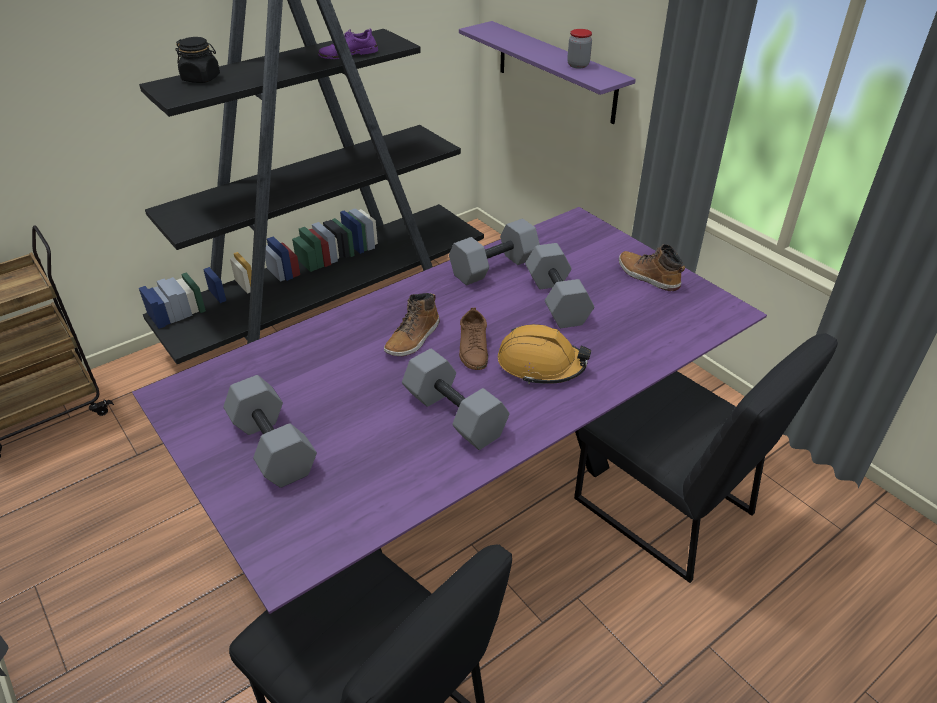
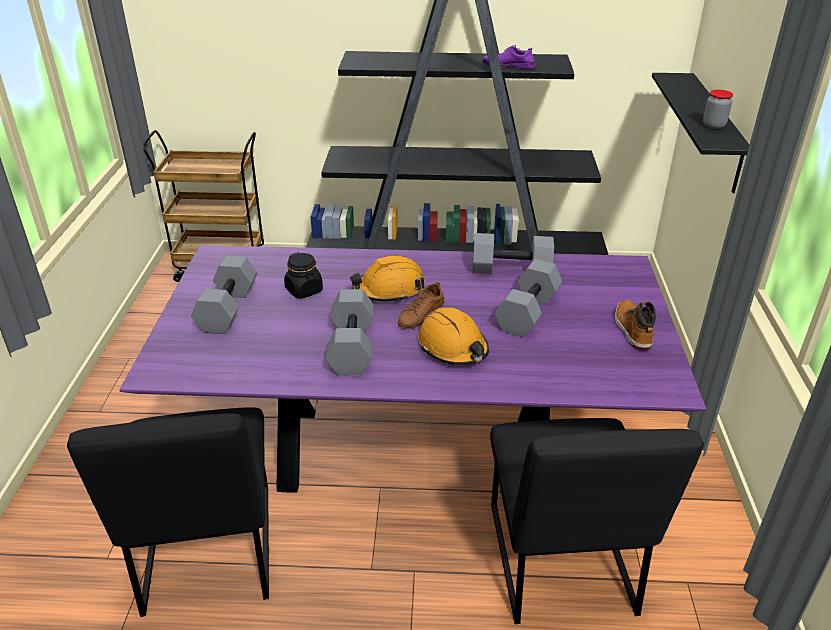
camera: 40 degrees right, 5 degrees down
(201, 78) = (385, 56): black jar -> black jar (304, 290)
(413, 338) = (389, 289): boot -> orange hard hat
(556, 72) = (715, 131): purple shelf -> black shelf

